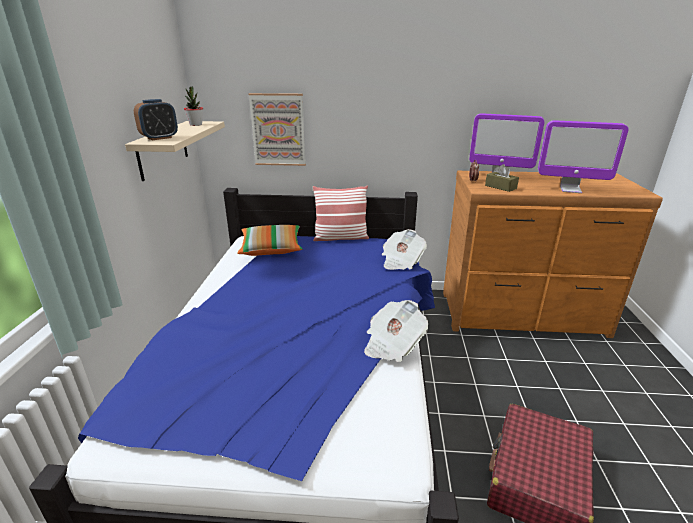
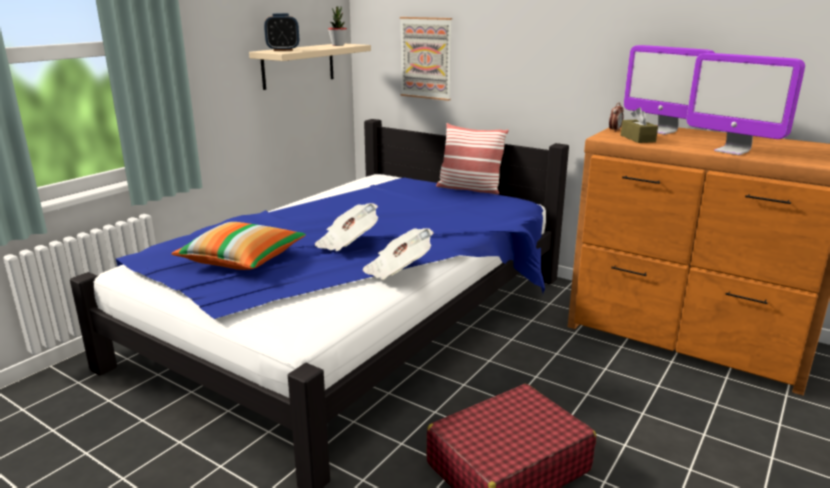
camera: 30 degrees right, 5 degrees down
(271, 249) = (386, 185): pillow -> pillow (243, 260)
(401, 261) = (504, 217): newspaper -> newspaper (347, 243)

